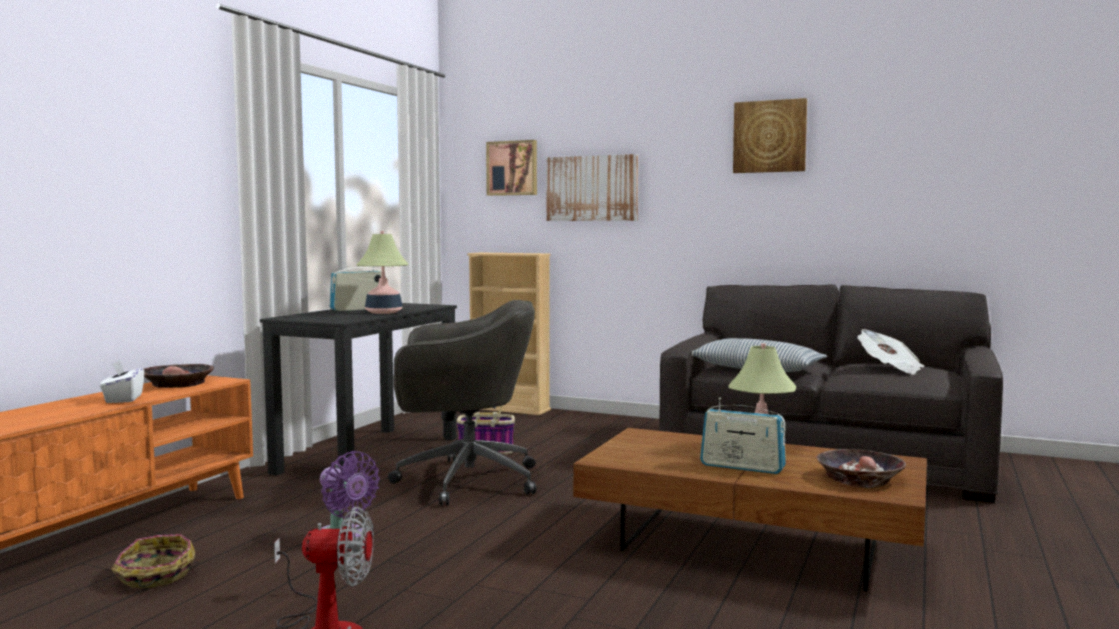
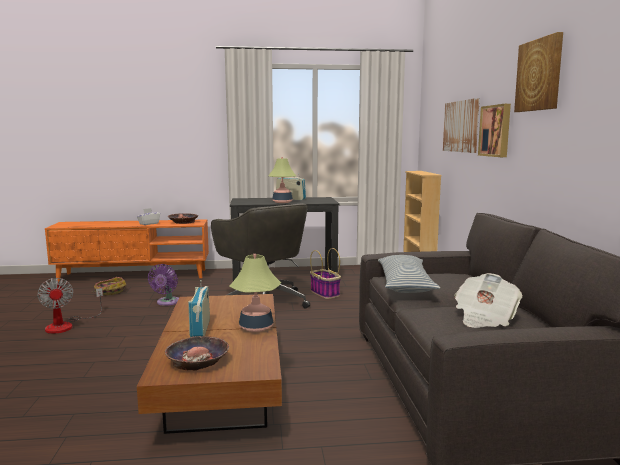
camera: 60 degrees right, 5 degrees up
(512, 168) = (438, 112): picture -> picture (496, 131)

